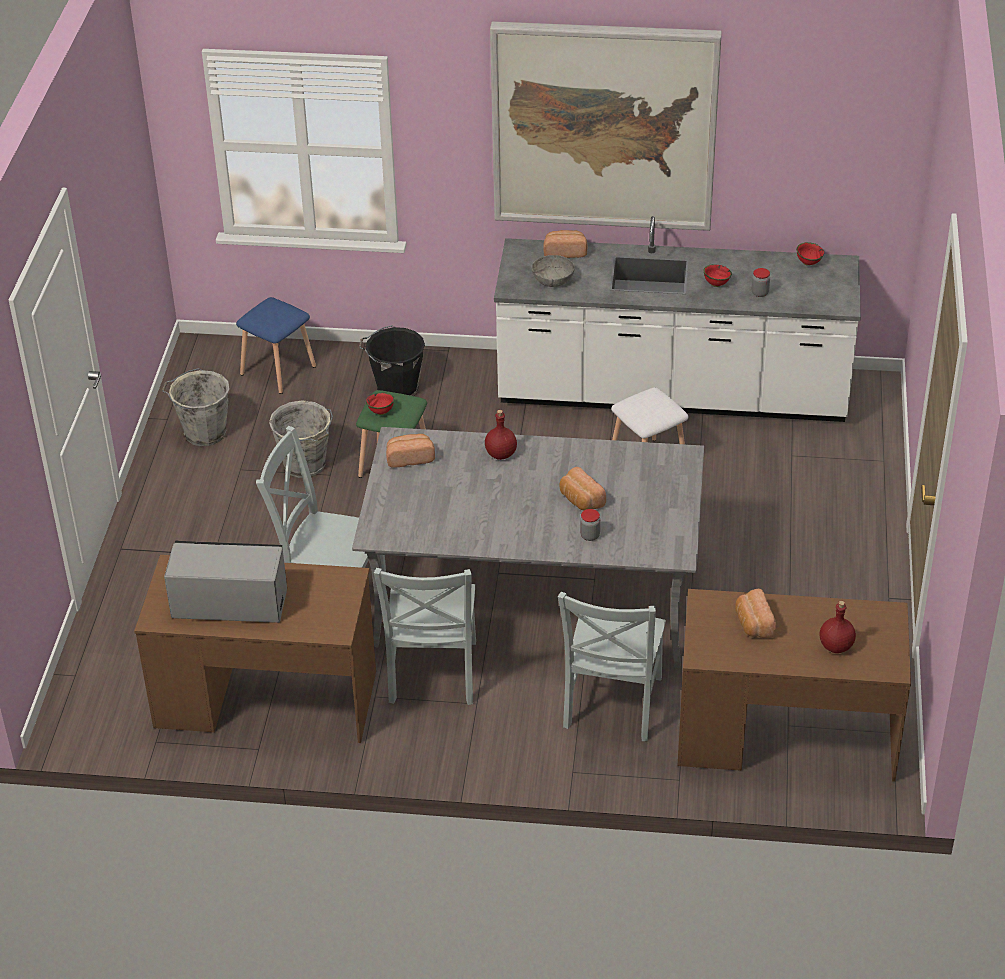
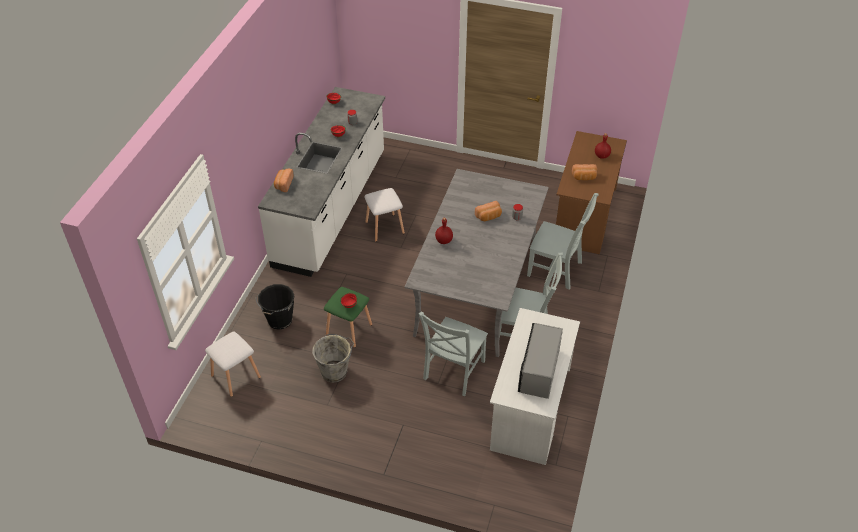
camera: 80 degrees left, 5 degrees up
(203, 433) = (284, 421): grey bucket -> none
(265, 699) = (530, 409): brown desk -> white desk
(278, 369) = (235, 376): blue stool -> white stool
(409, 458) = (437, 277): bread -> none
(552, 280) = (308, 193): grey bowl -> none
(604, 125) = (267, 106): picture -> none

